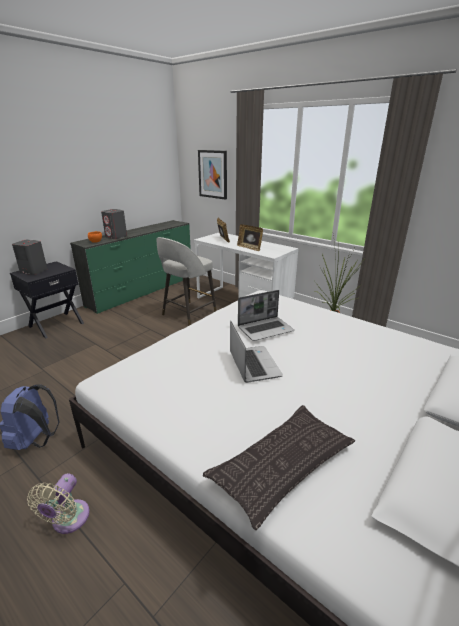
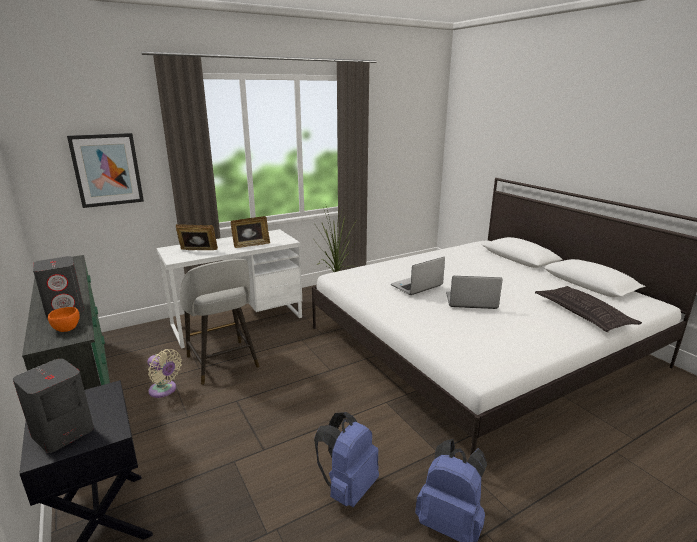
camera: 70 degrees left, 5 degrees down
(68, 520) = (566, 486): beige fan -> beige fan (164, 390)
(72, 388) = (348, 488): none -> blue backpack
(265, 329) = (416, 286): laptop -> laptop turned 120 degrees counterclockwise

